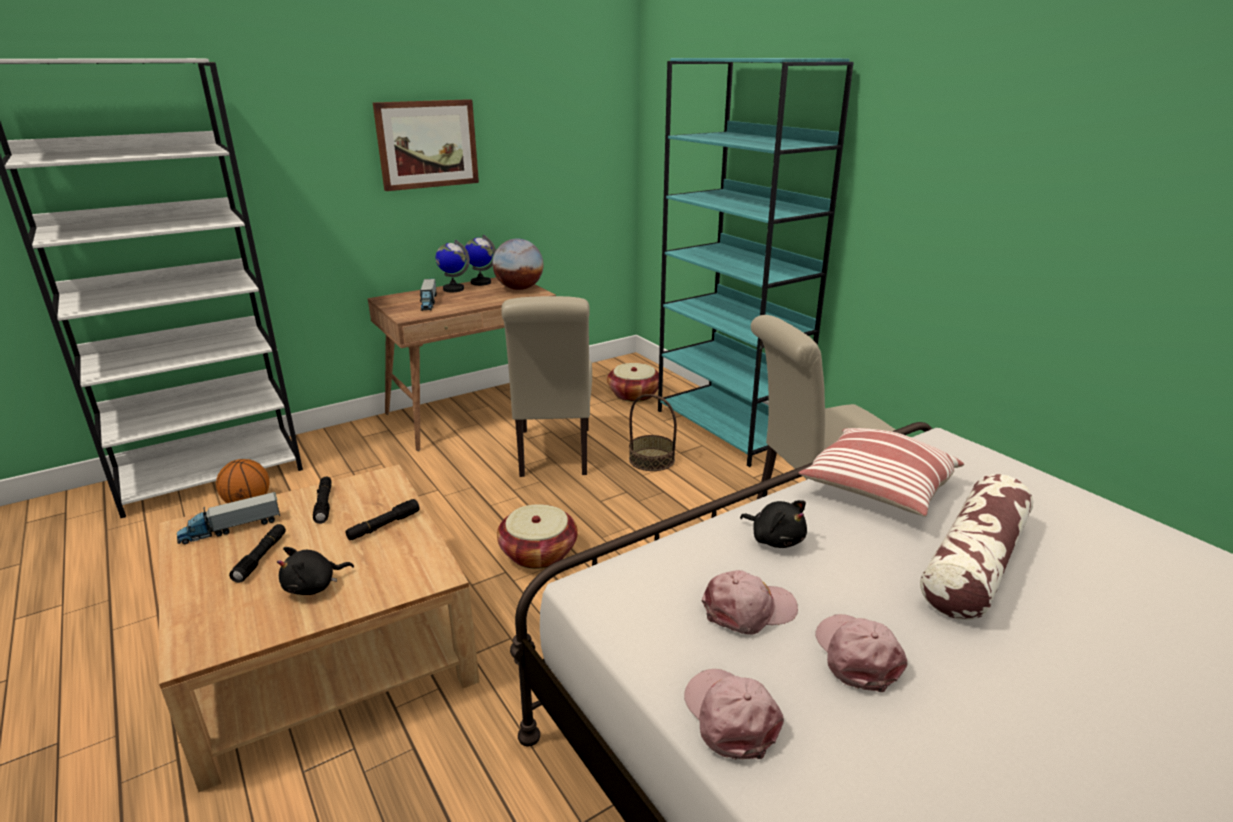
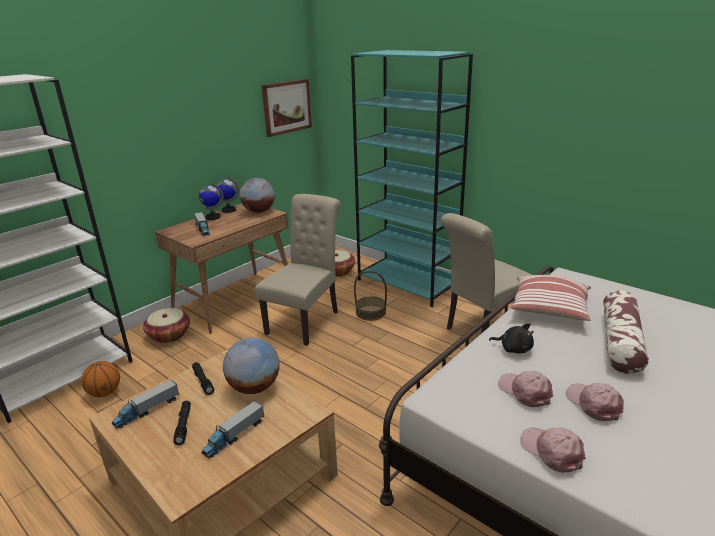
camera: 15 degrees left, 0 degrees up
(314, 586) = (234, 436): black plush toy -> toy truck
(383, 526) = (254, 387): black flashlight -> globe
(427, 144) = (185, 119): picture -> picture (286, 107)
(538, 553) = (331, 386): basket -> basket (169, 335)
(554, 455) = (306, 320): beige chair -> beige chair turned 135 degrees counterclockwise
(749, 610) = (525, 391): pink cap -> pink cap turned 90 degrees counterclockwise

